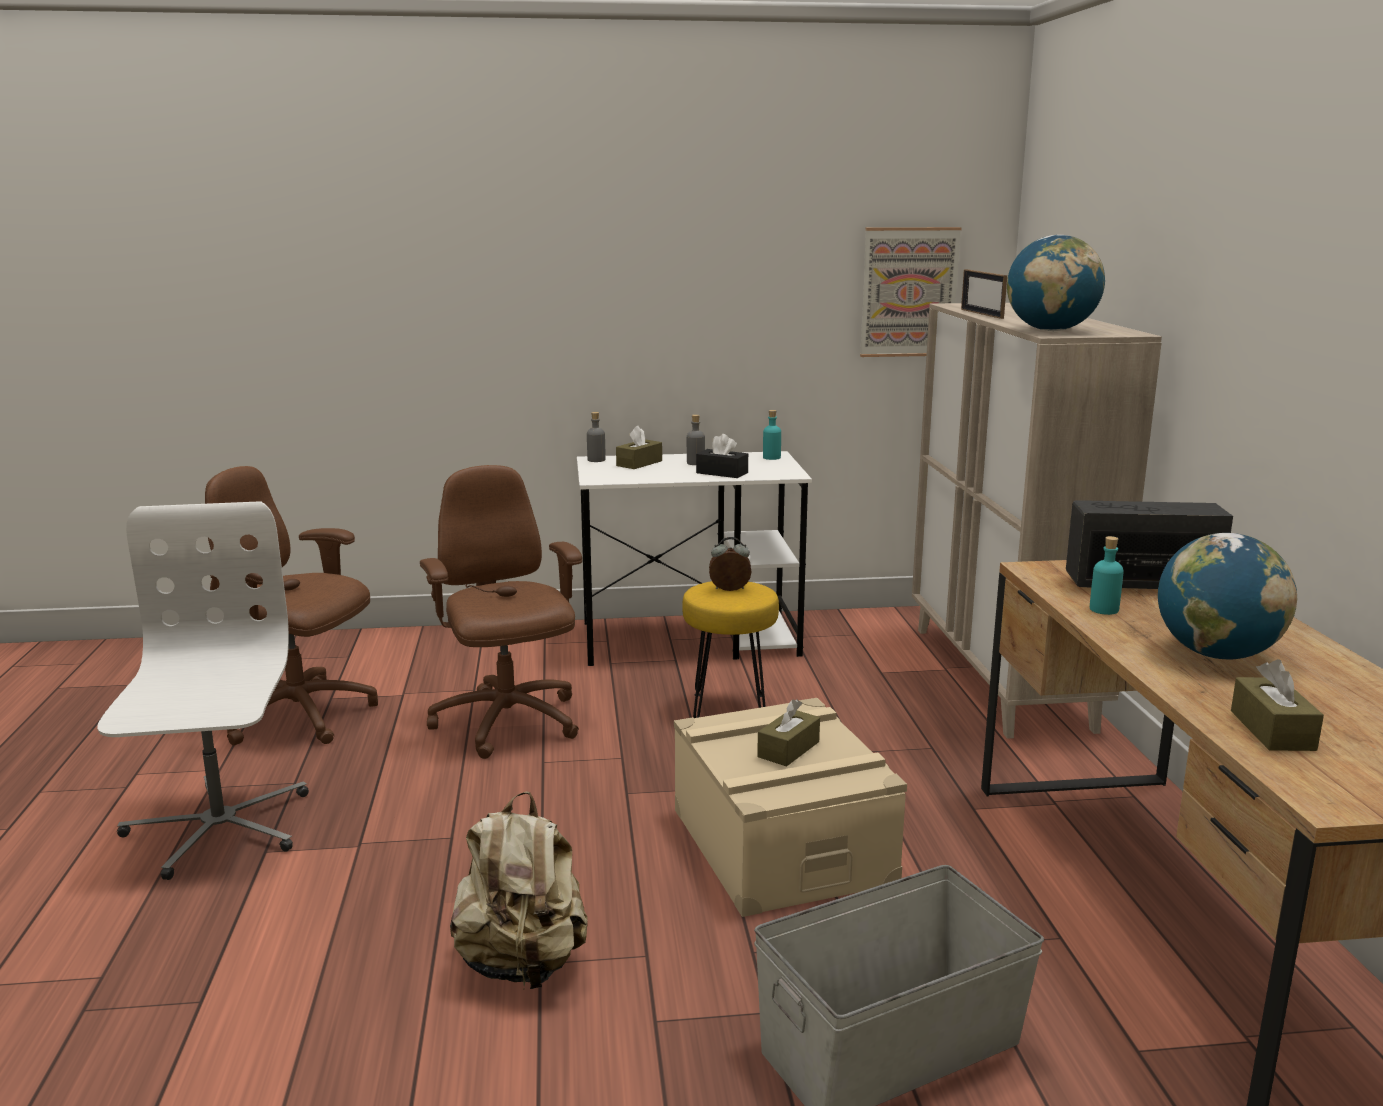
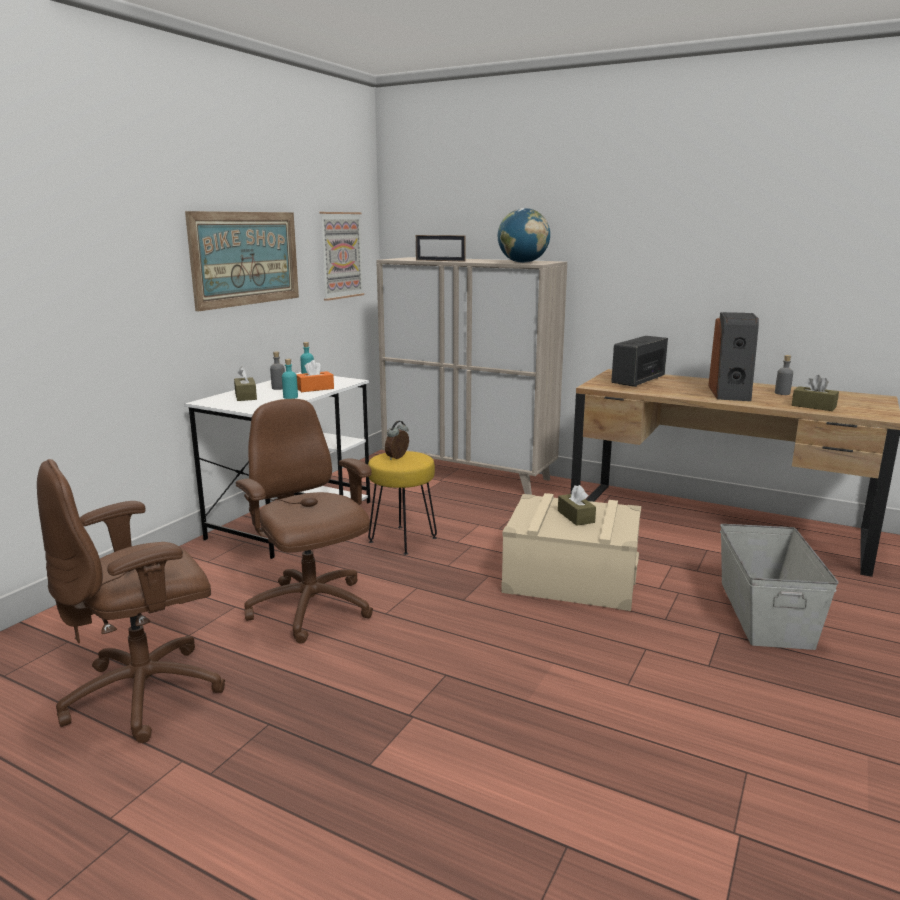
camera: 55 degrees left, 0 degrees up
(218, 828) = (297, 783): white office chair -> none
(507, 724) = (311, 609): brown office chair -> brown office chair turned 45 degrees clockwise
(522, 964) = (624, 690): beige backpack -> none
(596, 460) = (209, 401): grey bottle -> grey bottle (782, 393)
(707, 290) = (246, 258): none -> picture
(722, 473) = (315, 388): black tissue box -> orange tissue box
(1104, 609) = (661, 391): turquoise bottle -> turquoise bottle (290, 397)
(1216, 654) = (730, 393): globe -> speaker

